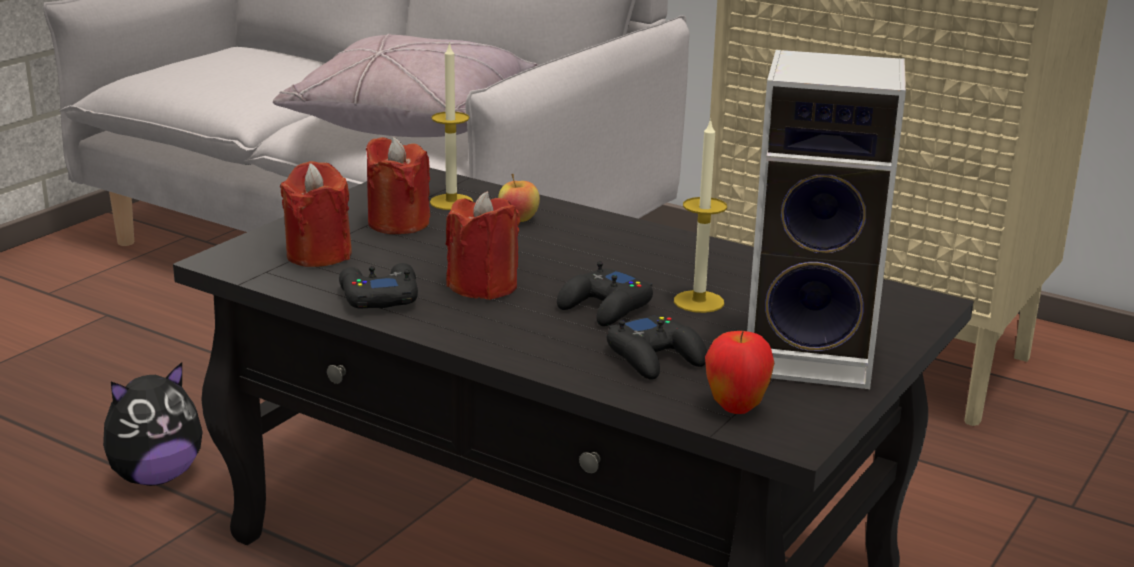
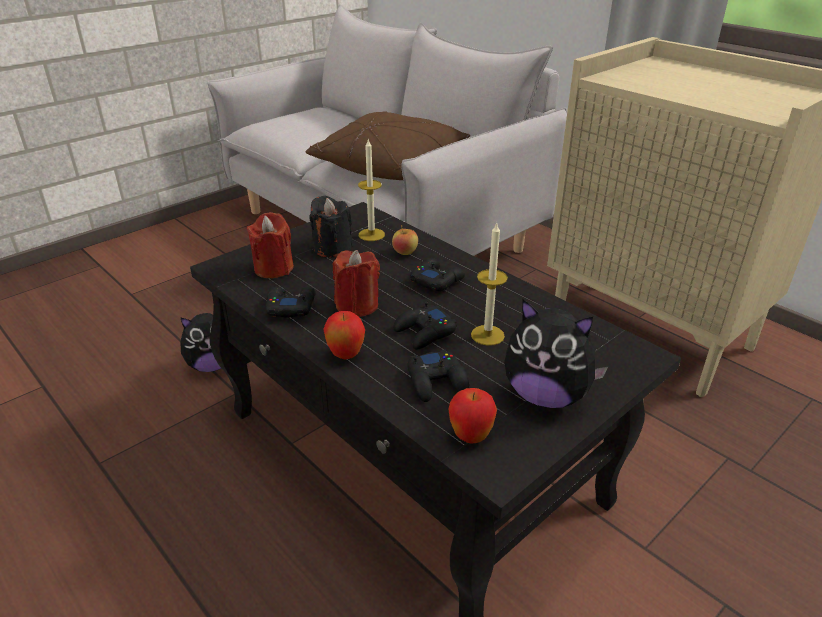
camera: 15 degrees right, 10 degrees up
(398, 223) = (332, 248): red candle -> black candle
(413, 121) = (390, 165): purple pillow -> brown pillow
(503, 343) = (346, 355): none -> apple
(587, 247) = (436, 280): none -> black game controller
(815, 356) = (546, 395): speaker -> plush toy

